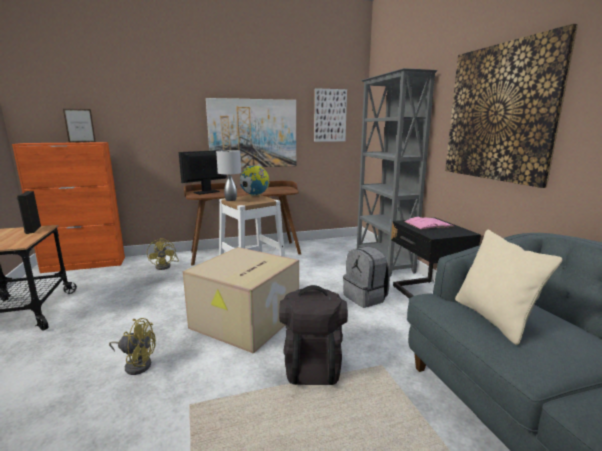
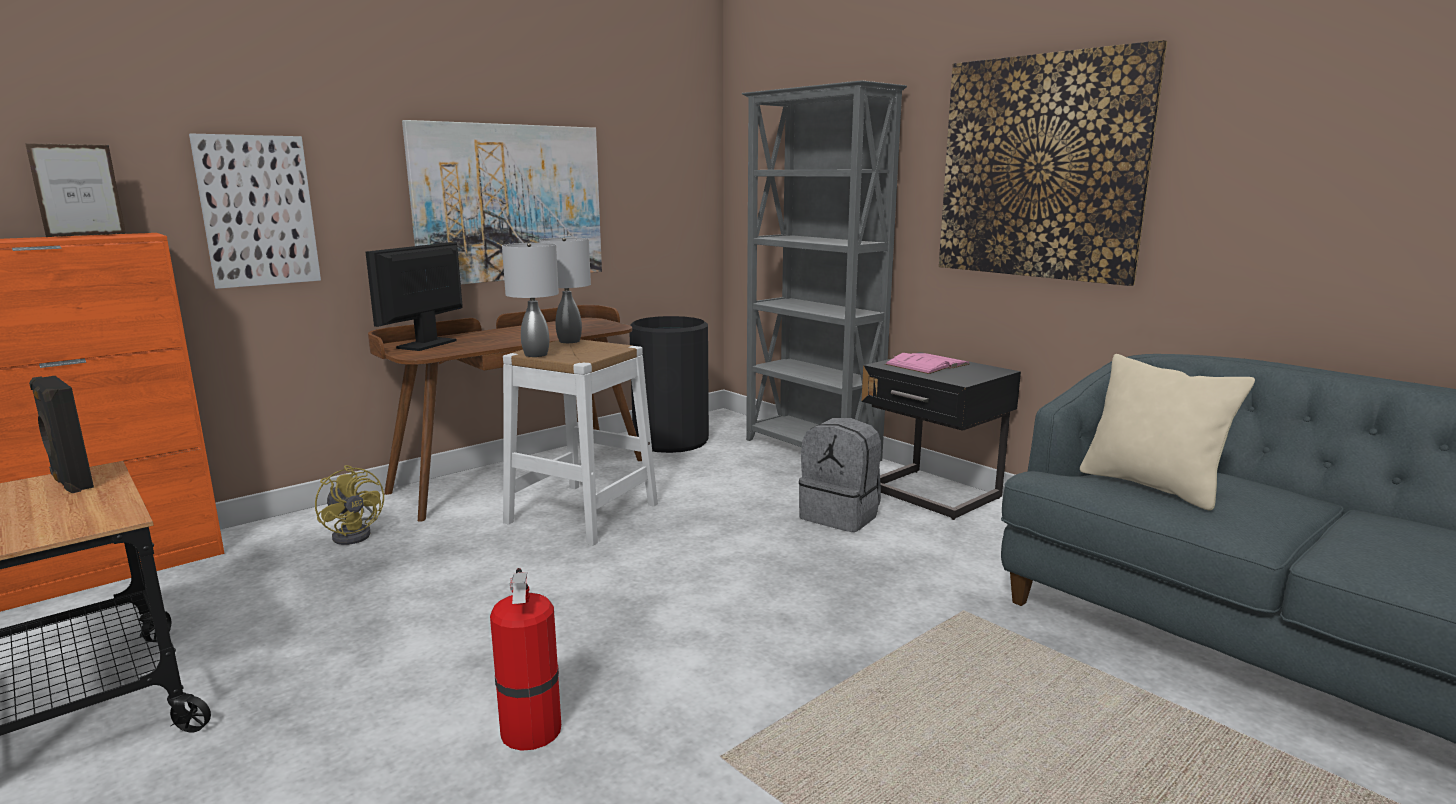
camera: 25 degrees left, 0 degrees up
(136, 364) = (530, 728): yellow fan -> fire extinguisher
(246, 321) = (668, 600): cardboard box -> none
(254, 195) = (568, 341): globe -> grey table lamp
(312, 364) = (859, 638): black backpack -> none
(321, 247) = (671, 441): none -> black trash can
(330, 115) = (659, 162): picture -> picture (258, 211)

